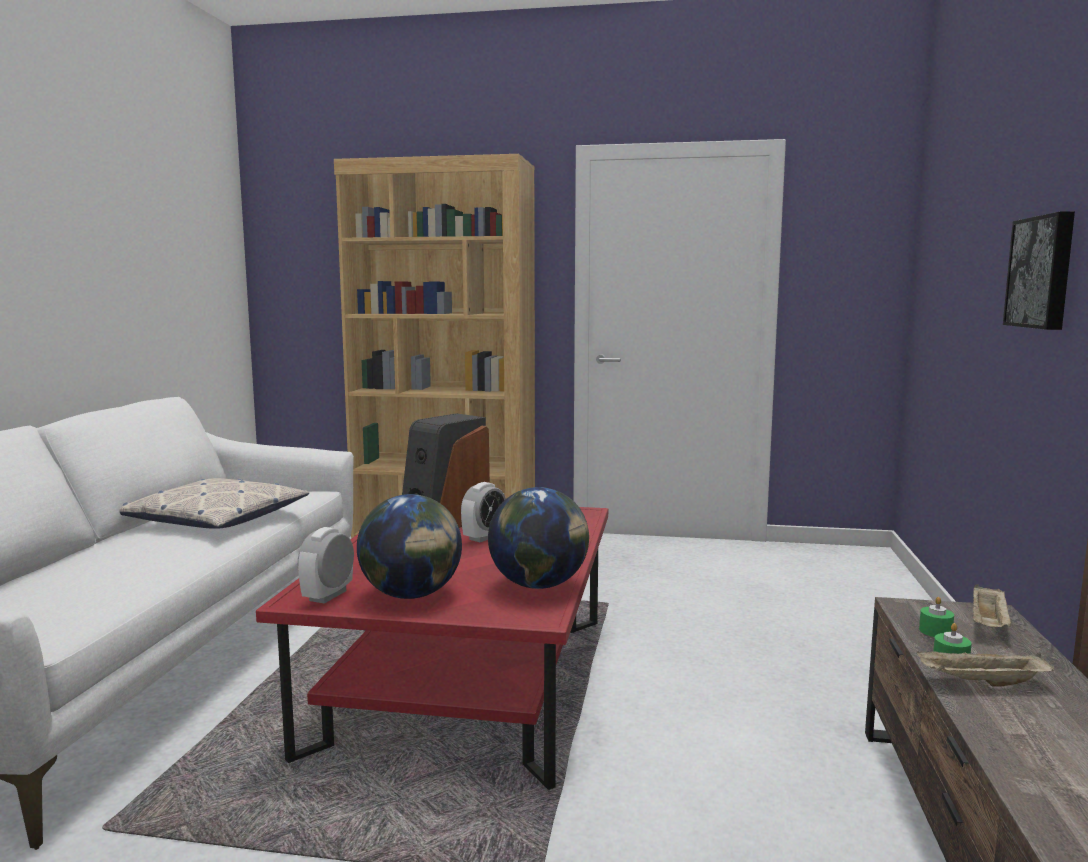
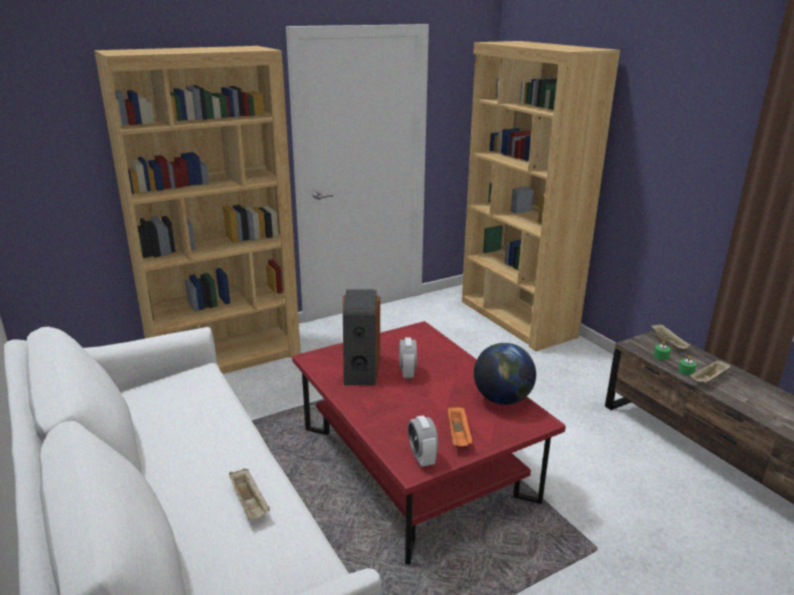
camera: 40 degrees left, 15 degrees up
(126, 571) = (250, 503): none -> beige tray
(216, 519) = (193, 427): pillow -> none
(412, 595) = (459, 435): globe -> orange tray
(875, 596) = (516, 319): none -> brown bookcase
(1043, 272) = (650, 155): picture -> none

